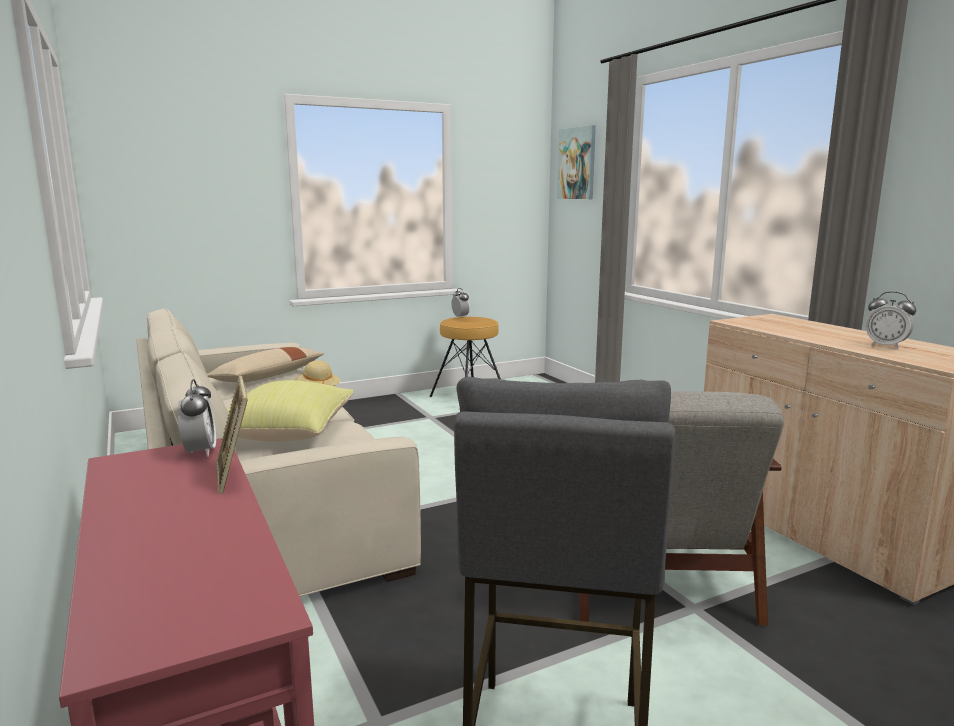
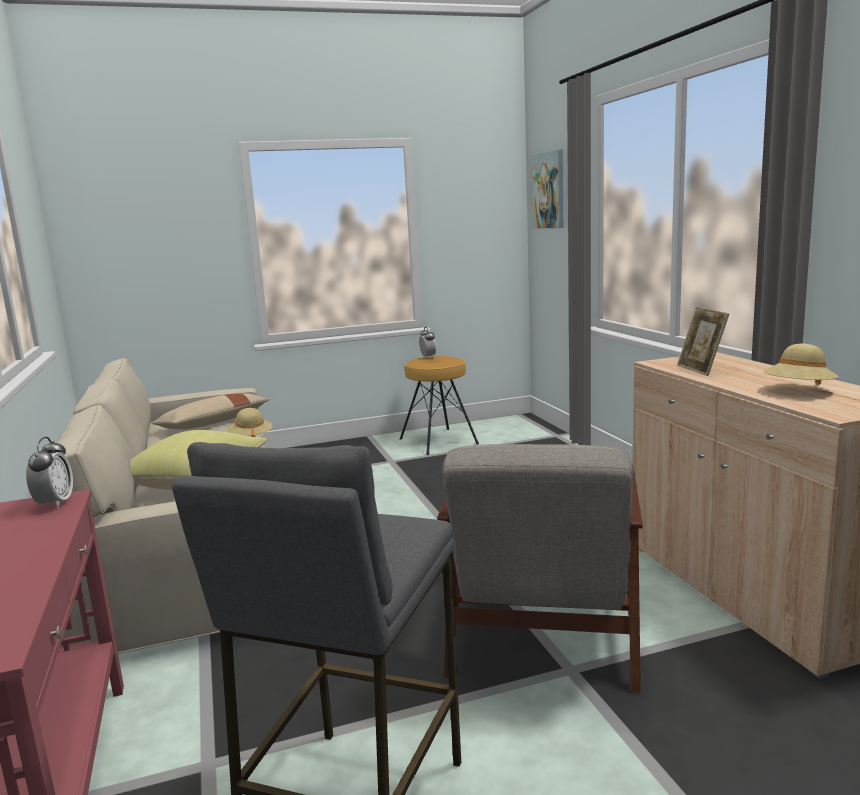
camera: 10 degrees right, 0 degrees up
(235, 475) = (66, 527): picture frame -> picture frame (701, 370)
(886, 346) = (799, 390): alarm clock -> beige hat

